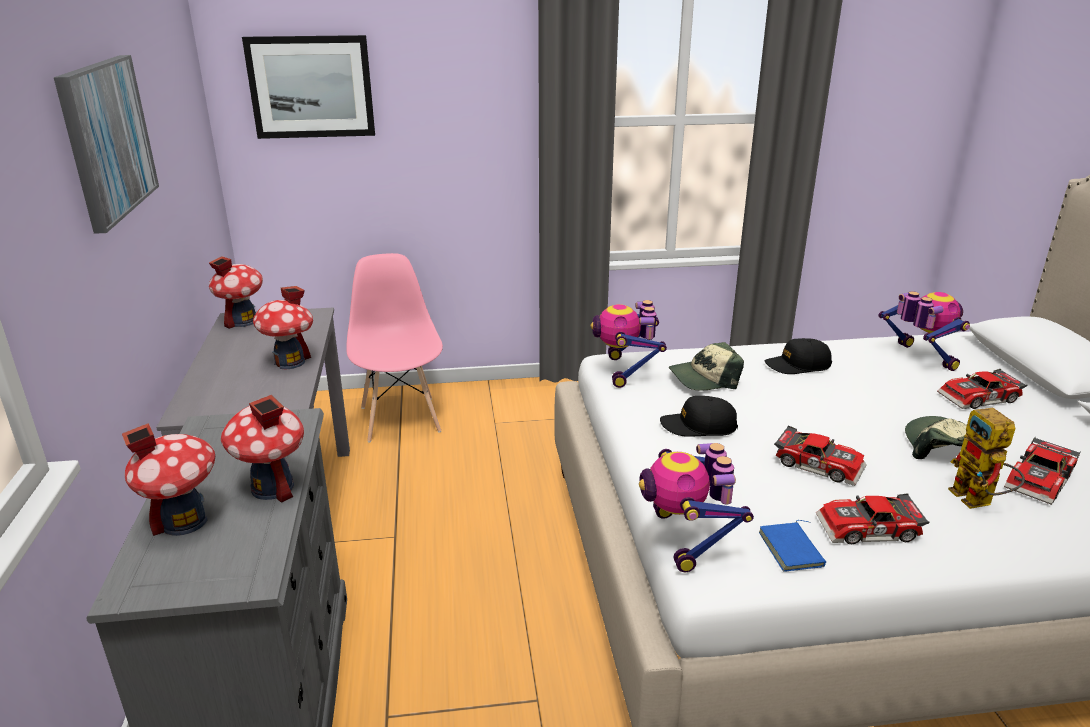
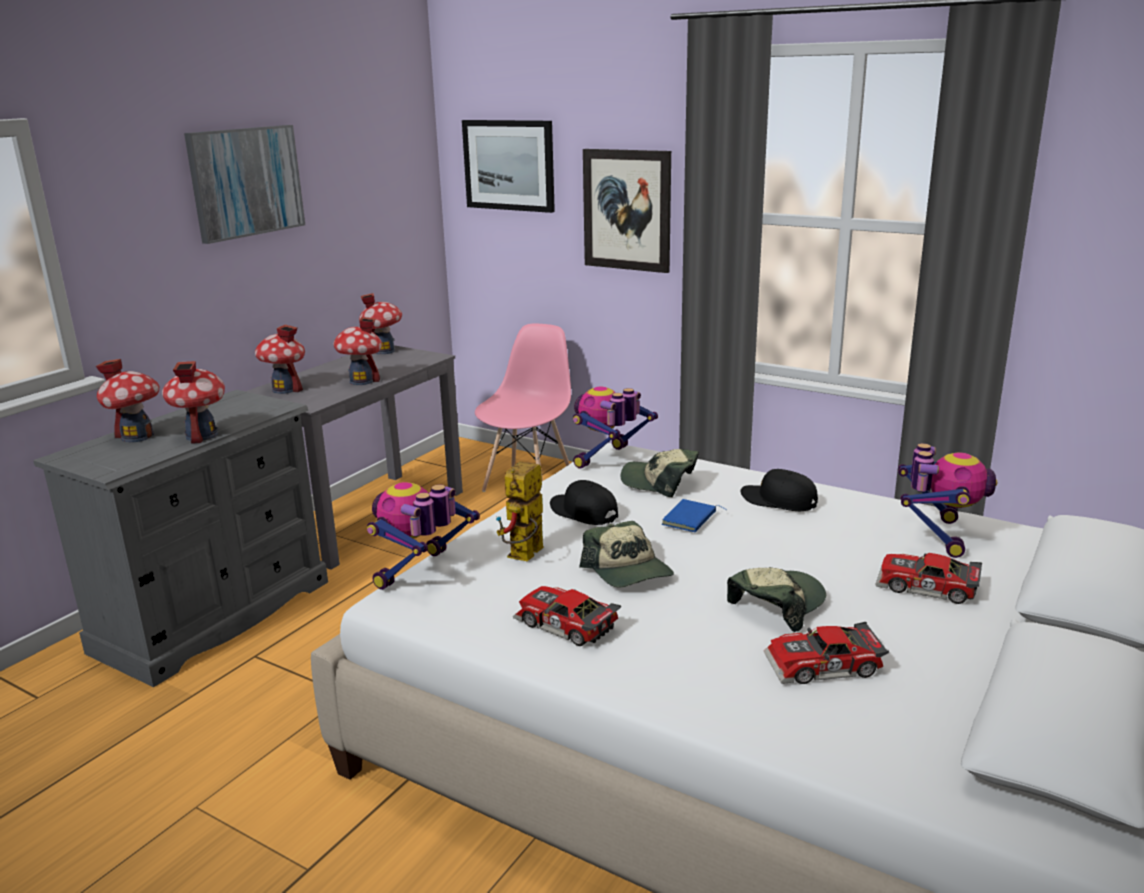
camera: 40 degrees right, 5 degrees down
(214, 398) = (285, 389): none -> toy house
(463, 125) = (627, 210): none -> picture
(793, 550) = (478, 610): blue book -> blue book (691, 519)
(819, 464) = (628, 571): toy car -> cap
(978, 501) = (713, 652): toy robot -> toy robot (525, 557)

